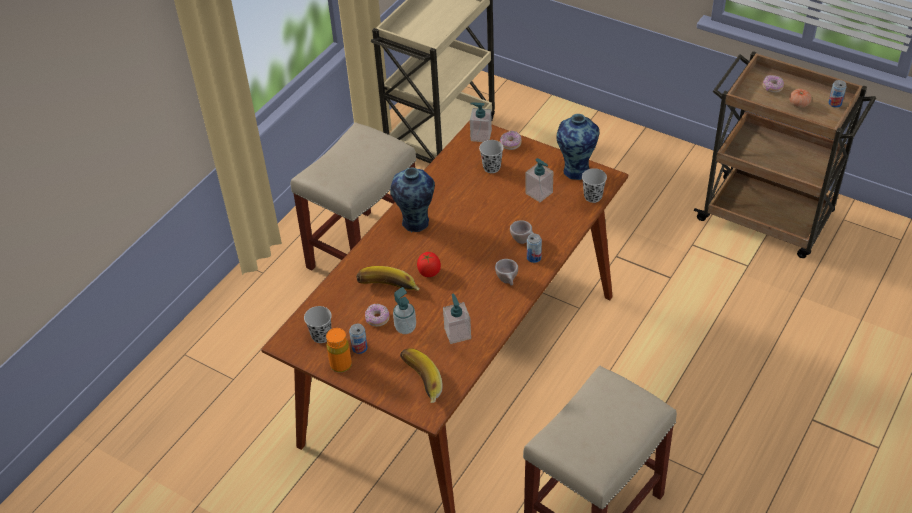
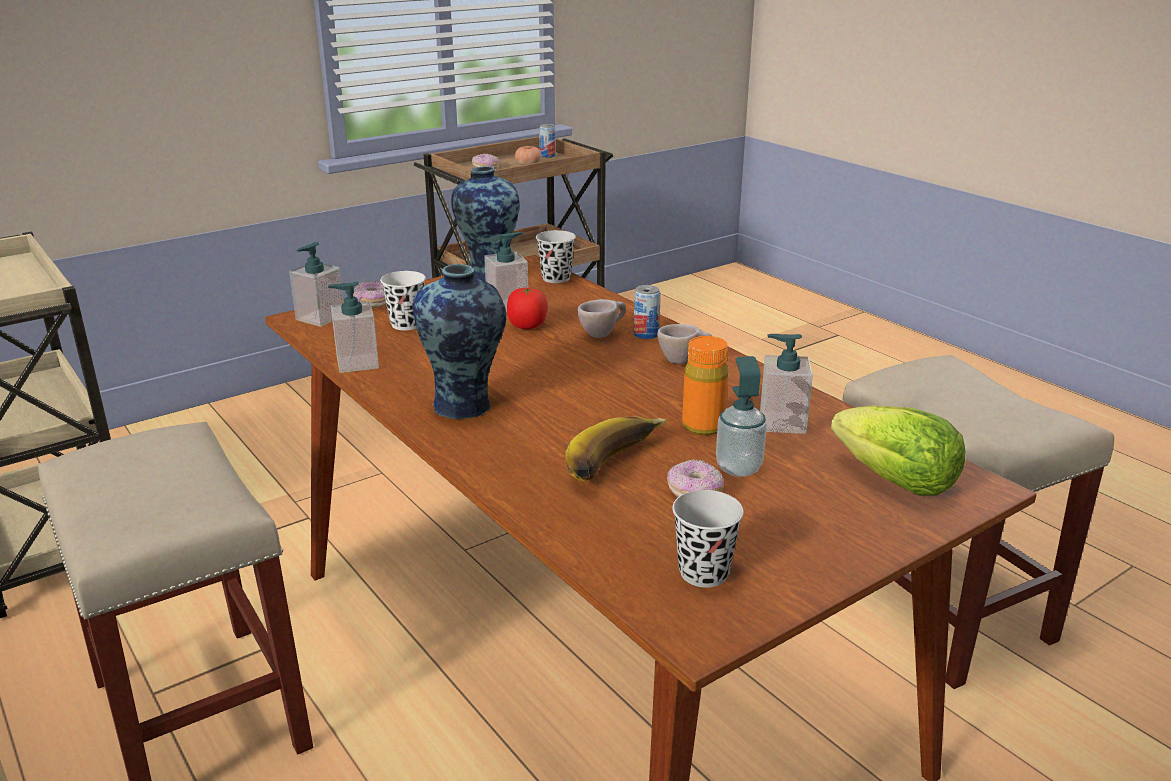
camera: 70 degrees left, 20 degrees down
(341, 365) = (809, 563): orange bottle -> orange bottle (703, 426)
(359, 348) = (768, 530): can -> none
(419, 383) = (896, 482): banana -> lettuce
(429, 272) = (606, 418): tomato -> tomato (527, 326)
(439, 171) = (357, 363): none -> soap dispenser
(491, 167) = (406, 324): black cup -> white cup

